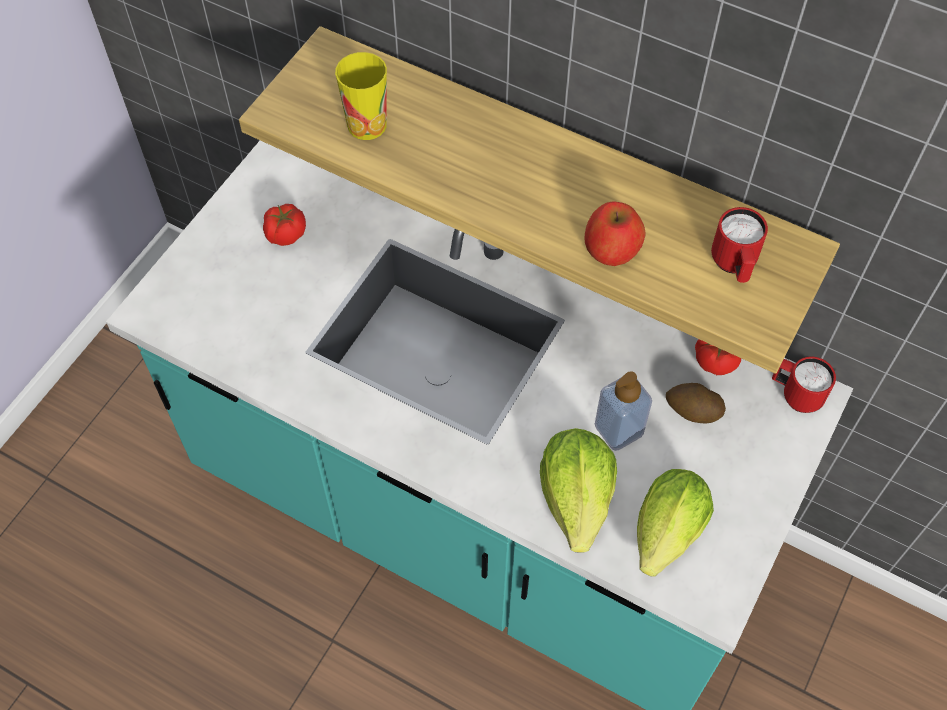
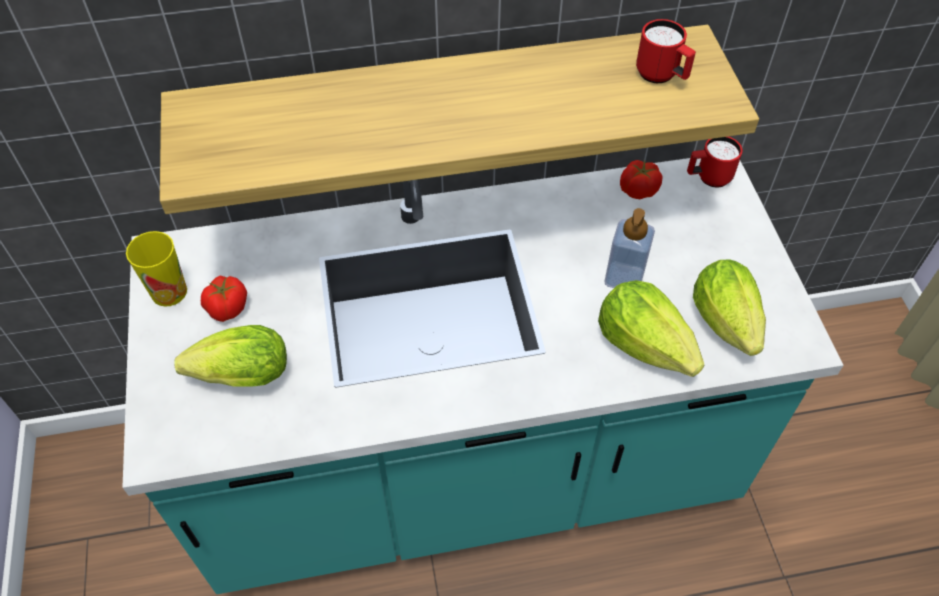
camera: 40 degrees left, 5 degrees down
(246, 294) = (237, 376): none -> lettuce
(367, 125) = (283, 140): cup -> cup (169, 292)
(611, 248) = (569, 115): apple -> none
(692, 411) = (657, 232): potato -> none

